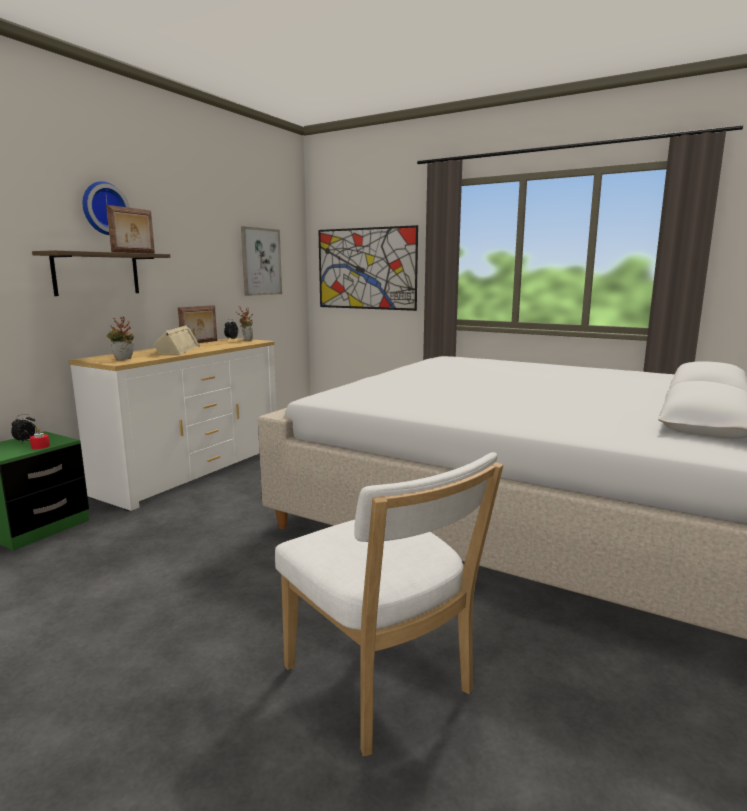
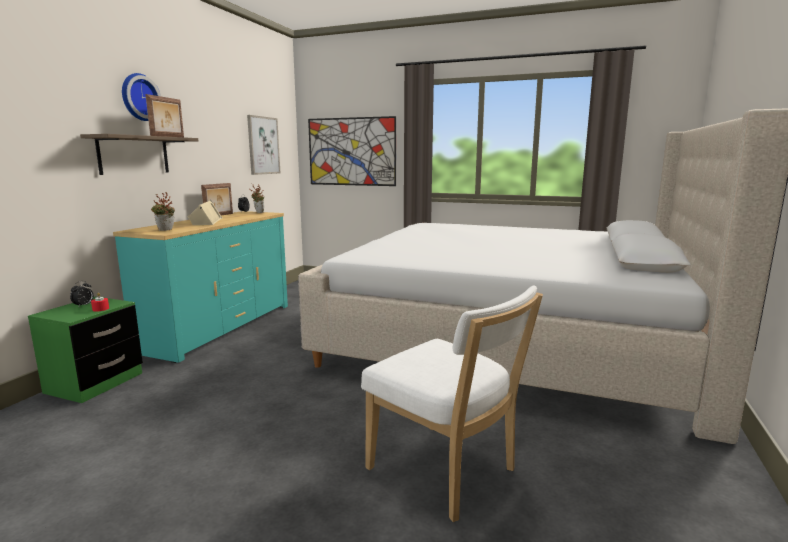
camera: 10 degrees left, 0 degrees up
(193, 471) = (219, 327): white dresser -> turquoise dresser

